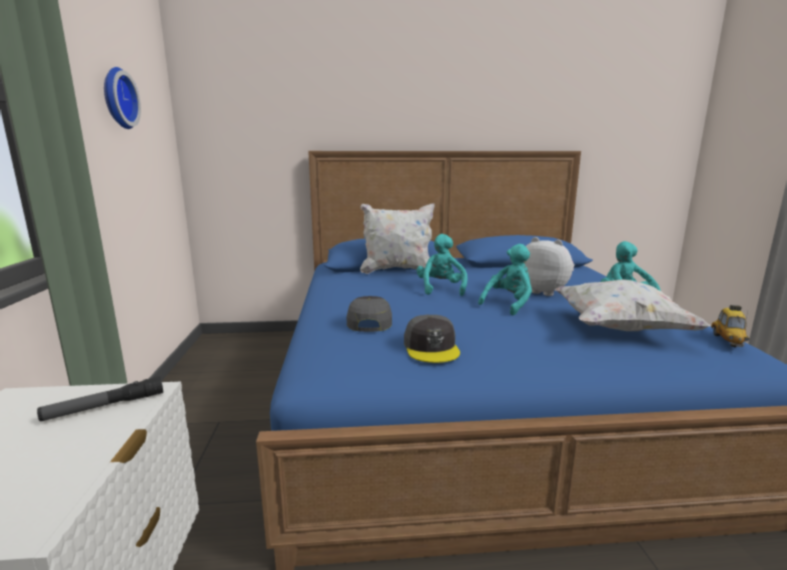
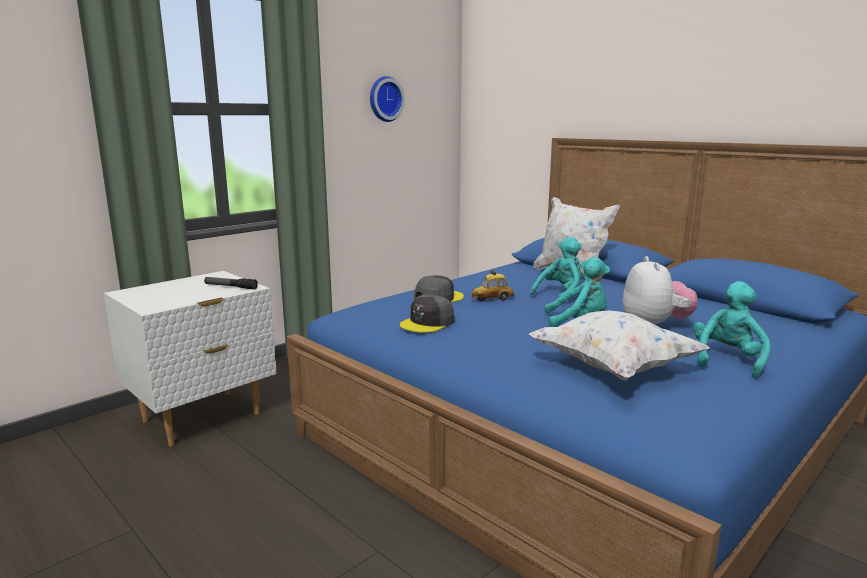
camera: 50 degrees right, 0 degrees up
(728, 341) = (698, 419): toy car -> toy car (492, 299)

